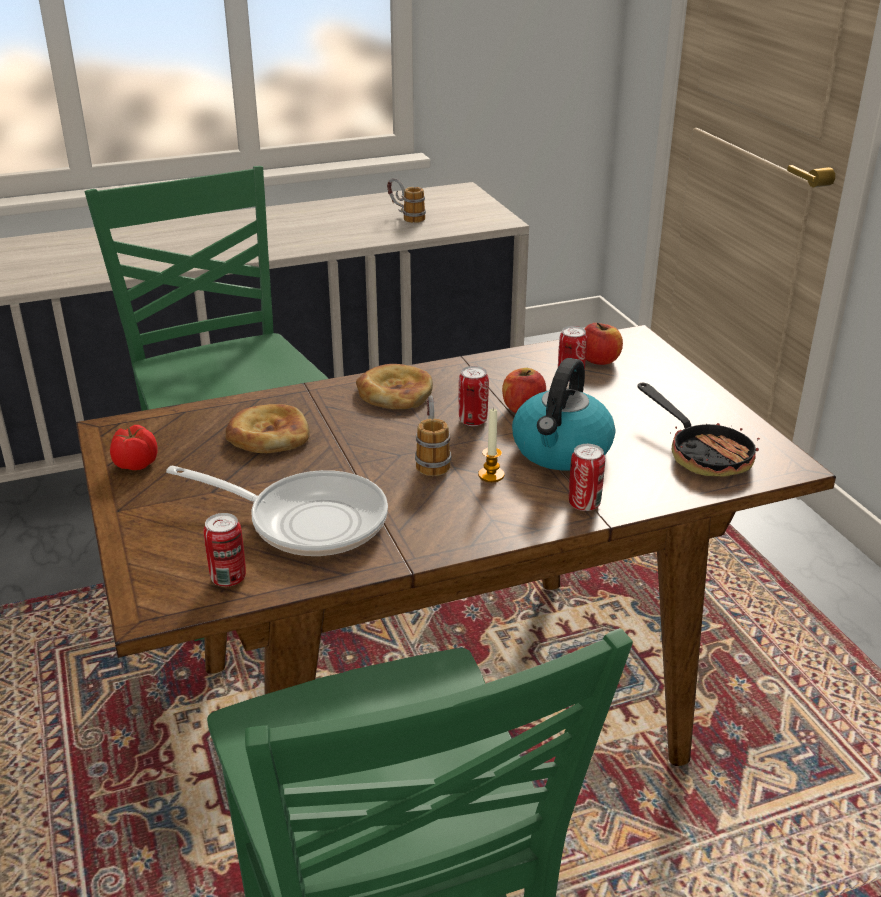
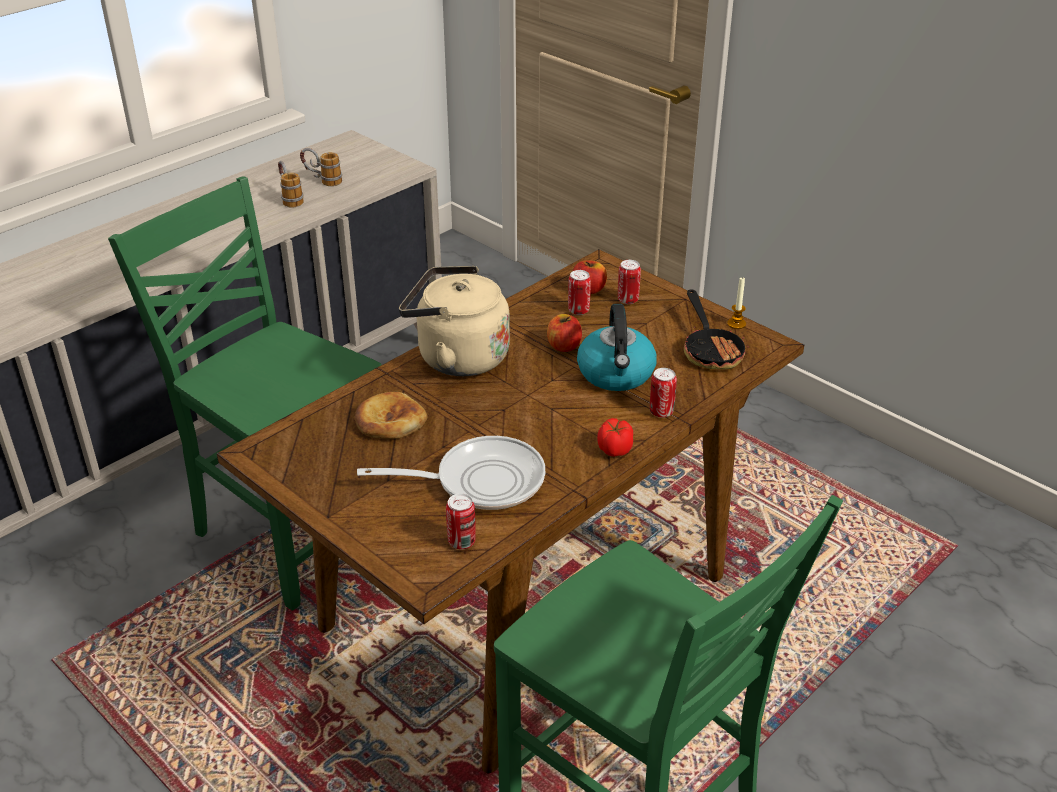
camera: 25 degrees left, 5 degrees up
(135, 464) = (305, 475): tomato -> tomato (614, 450)
(394, 392) = (457, 357): bread -> beige kettle
(432, 458) = (530, 406): mug -> mug (289, 198)
(473, 421) = (535, 366): can -> can (628, 300)
(491, 475) = (582, 407): candle -> candle (736, 324)
(702, 453) = (711, 350): frying pan -> frying pan turned 45 degrees clockwise

